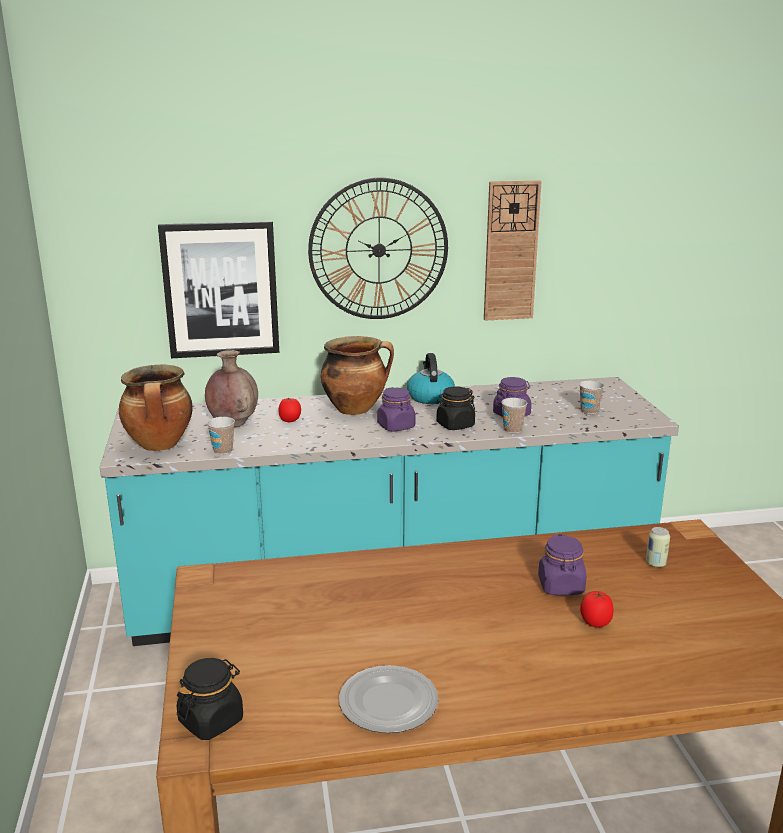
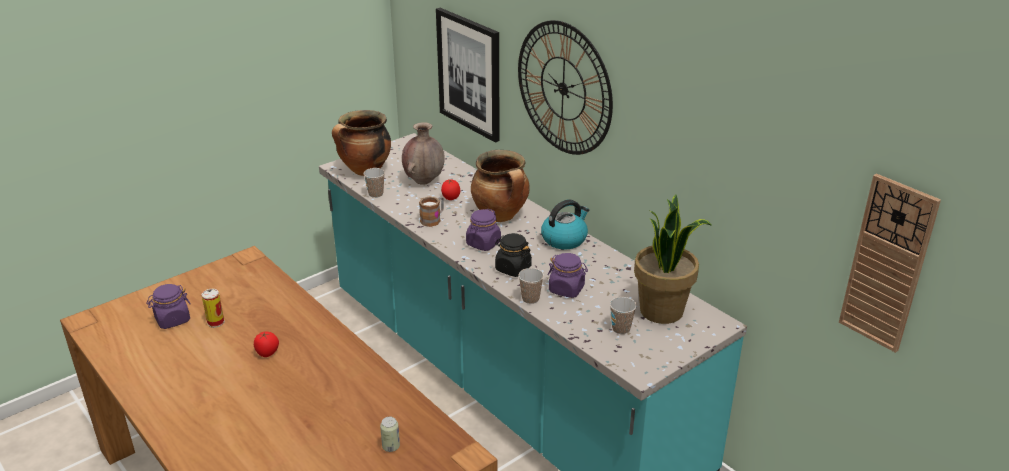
camera: 60 degrees right, 10 degrees up
(211, 720) = (108, 317): black jar -> none
(319, 436) = (433, 219): none -> mug
(328, 626) = (216, 322): none -> can
(389, 703) = (146, 371): plate -> none
(511, 251) = (663, 139): wall clock -> wall clock (887, 264)
(561, 586) = (322, 404): purple jar -> purple jar (172, 320)
(576, 393) = (662, 311): none -> potted plant
(595, 622) = (279, 433): tomato -> tomato (267, 353)

